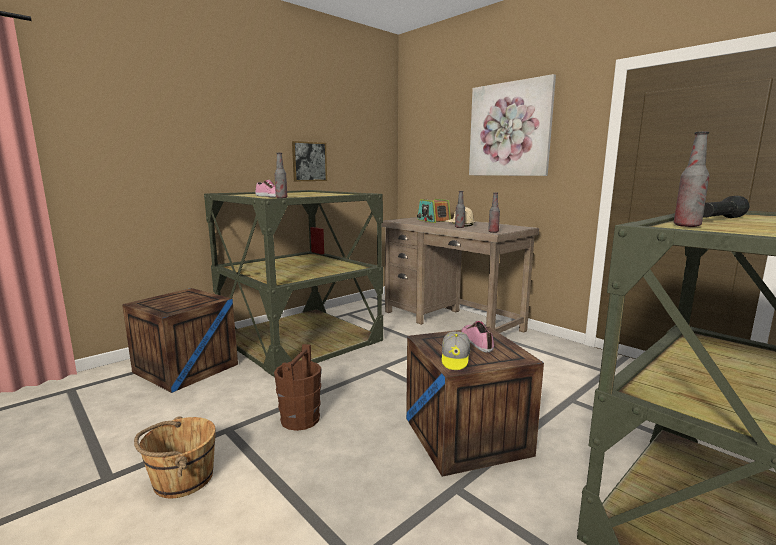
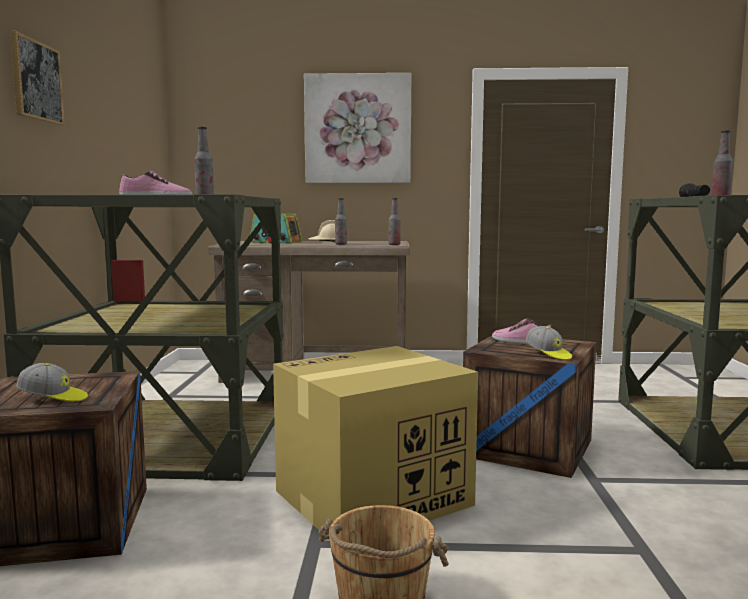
camera: 45 degrees left, 5 degrees down
(167, 305) = (53, 398): none -> cap
(300, 419) = (371, 498): brown bucket -> cardboard box
(309, 161) = (97, 152): picture -> picture (36, 81)

